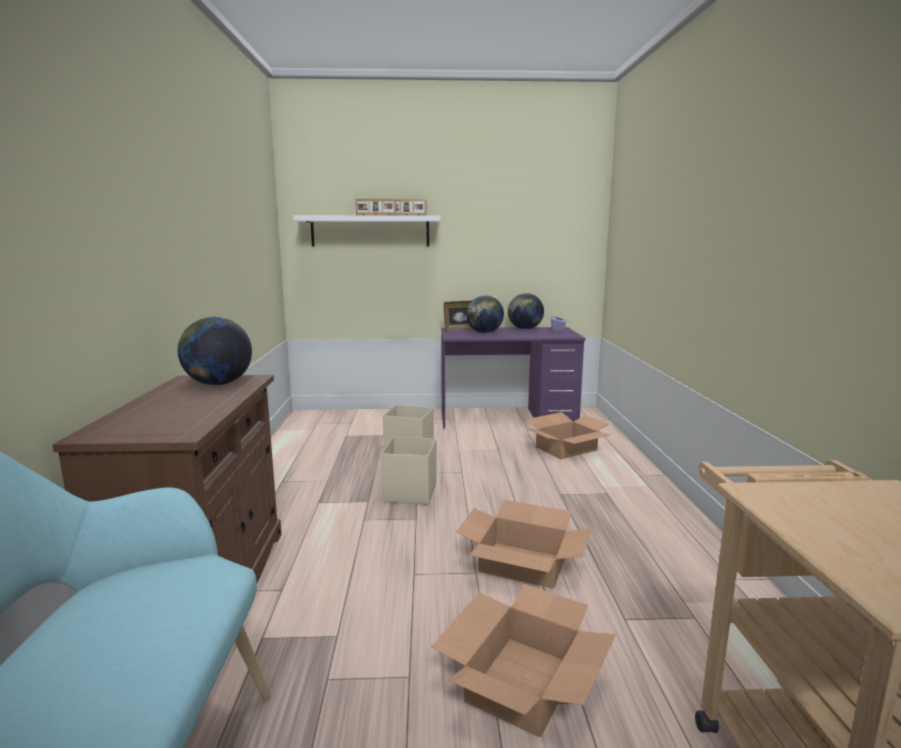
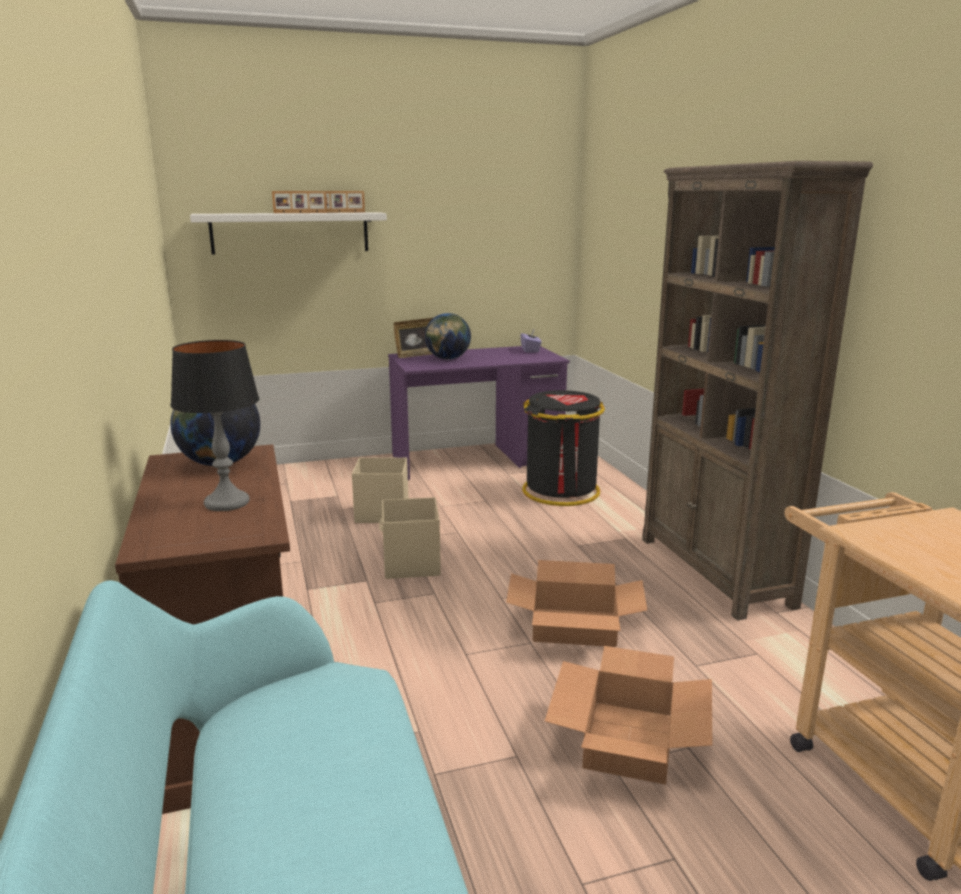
camera: 15 degrees left, 5 degrees up
(188, 410) = (227, 503): none -> table lamp
(525, 329) = (491, 350): globe -> none
(566, 449) = (561, 491): cardboard box -> black trash can
(681, 533) = (714, 572): none -> brown bookcase

